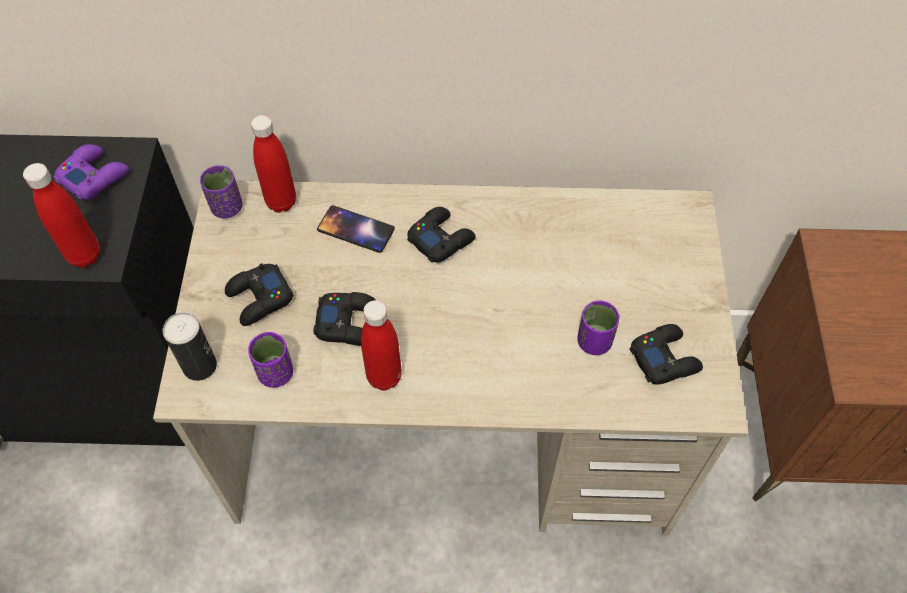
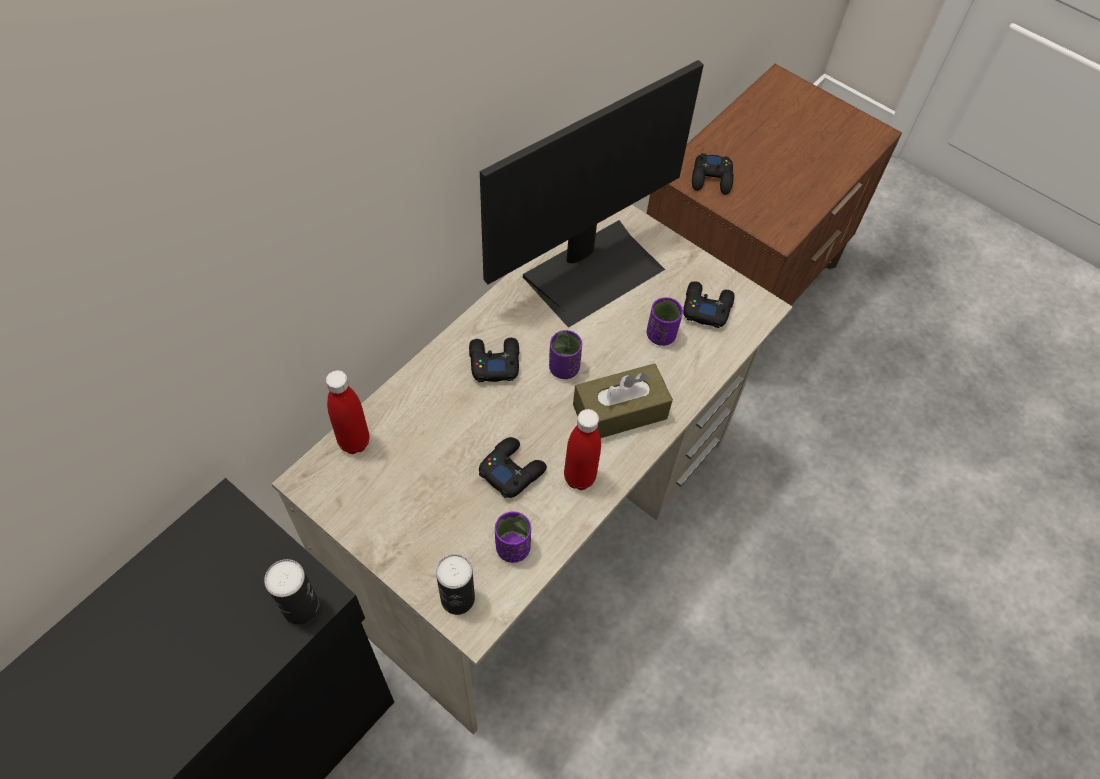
camera: 55 degrees left, 0 degrees up
(84, 255) = (300, 607): red bottle -> can
(94, 176) = (218, 551): purple game controller -> none
(227, 207) = (319, 484): purple cup -> purple cup (564, 368)
(259, 298) = (433, 516): black game controller -> black game controller (712, 178)
(356, 229) = (432, 409): phone -> none
(479, 363) = (620, 411): none -> brown tissue box
(609, 243) = (592, 270): none -> monitor

